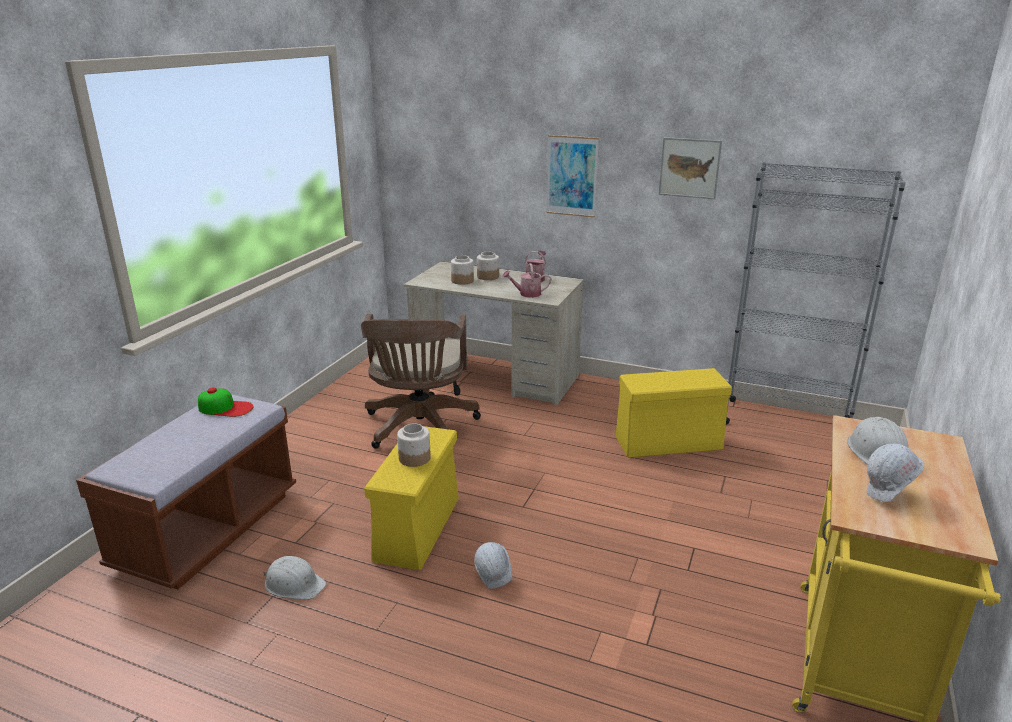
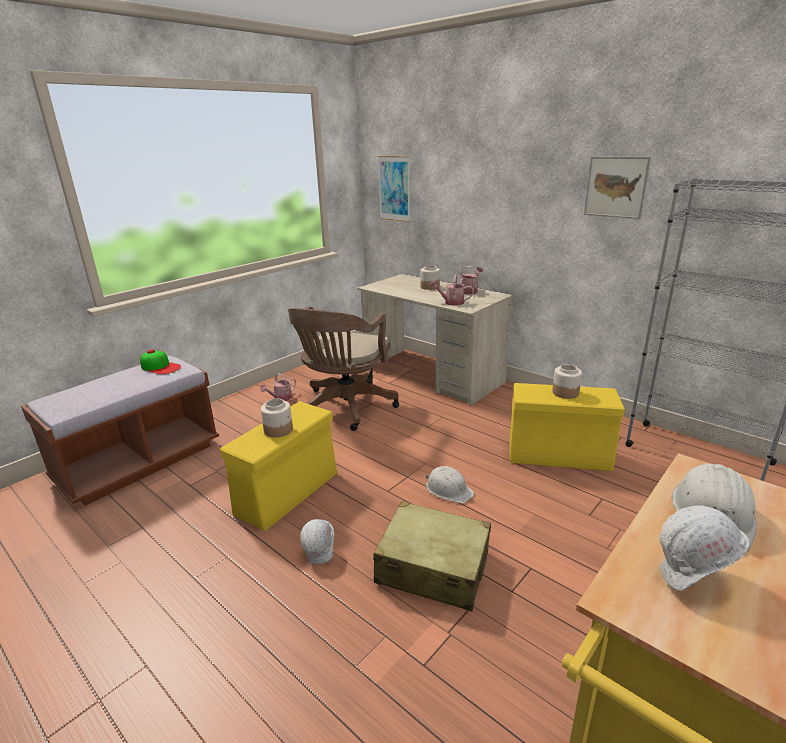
camera: 20 degrees right, 0 degrees up
(294, 584) = (164, 520): white hard hat -> white hard hat (448, 489)
(332, 428) = (280, 398): none -> watering can
(462, 281) = (405, 288): jar -> jar (565, 392)
(572, 176) = (507, 198): picture -> picture (394, 188)
(609, 566) = (433, 568): none -> beige suitcase

